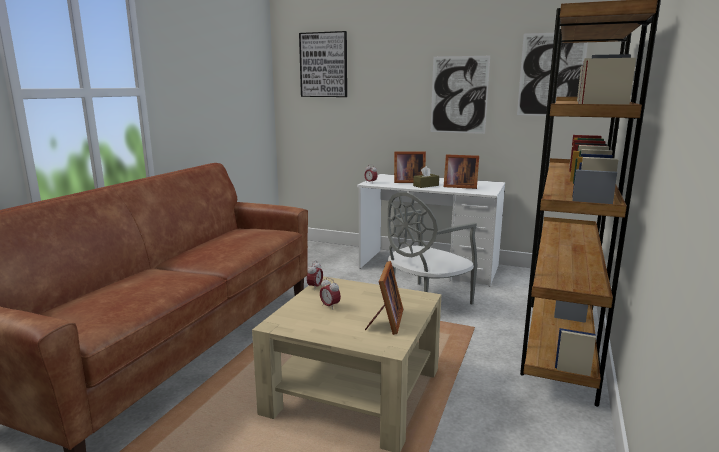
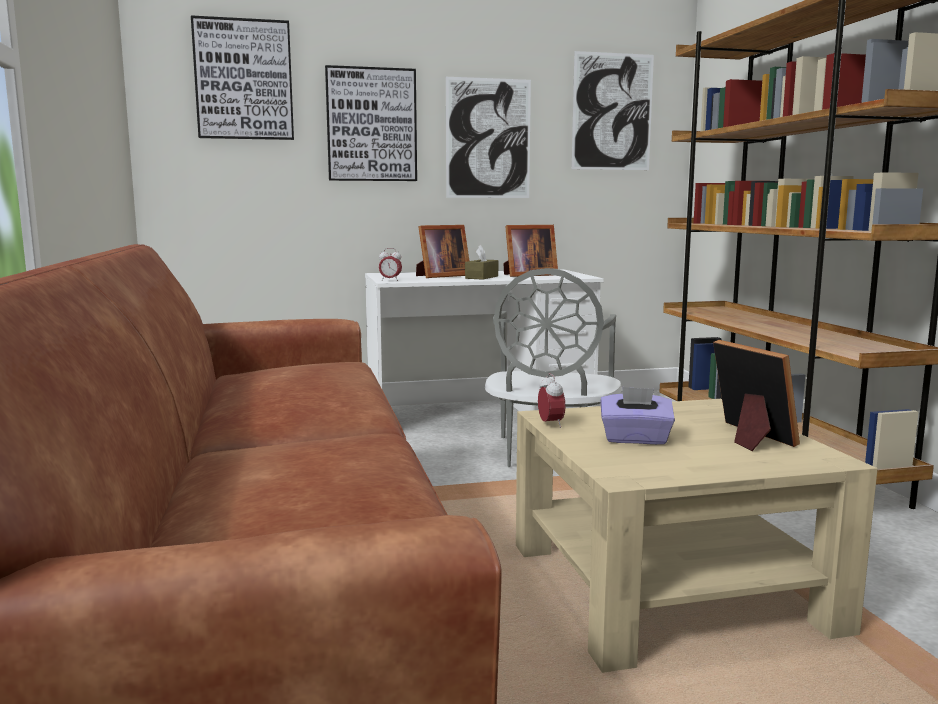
camera: 35 degrees left, 5 degrees down
(330, 306) = (635, 439): alarm clock -> purple tissue box
(388, 88) = (371, 125): none -> picture

